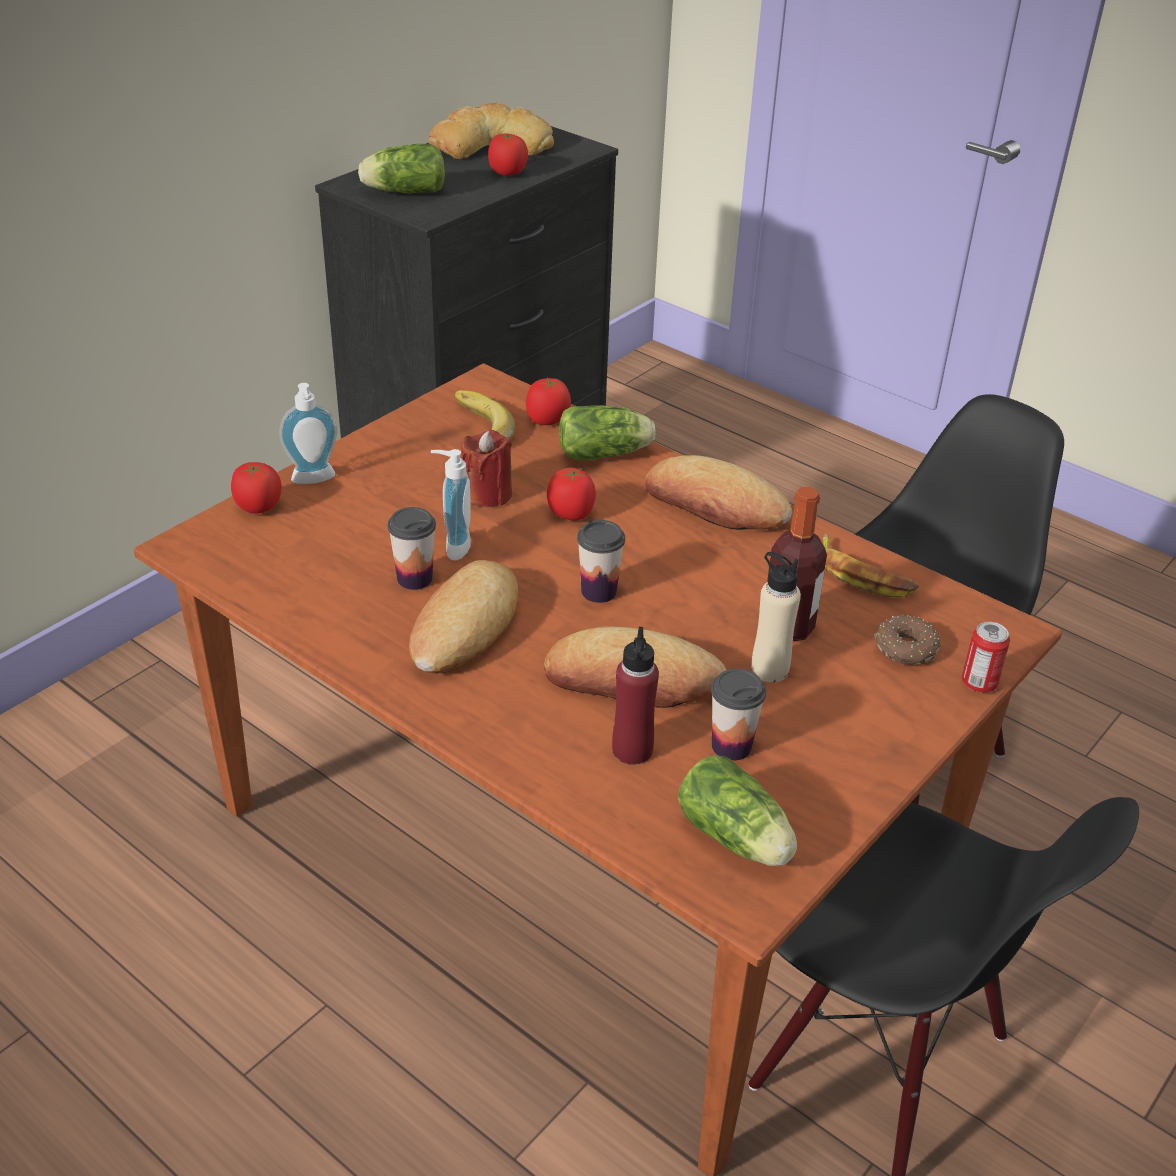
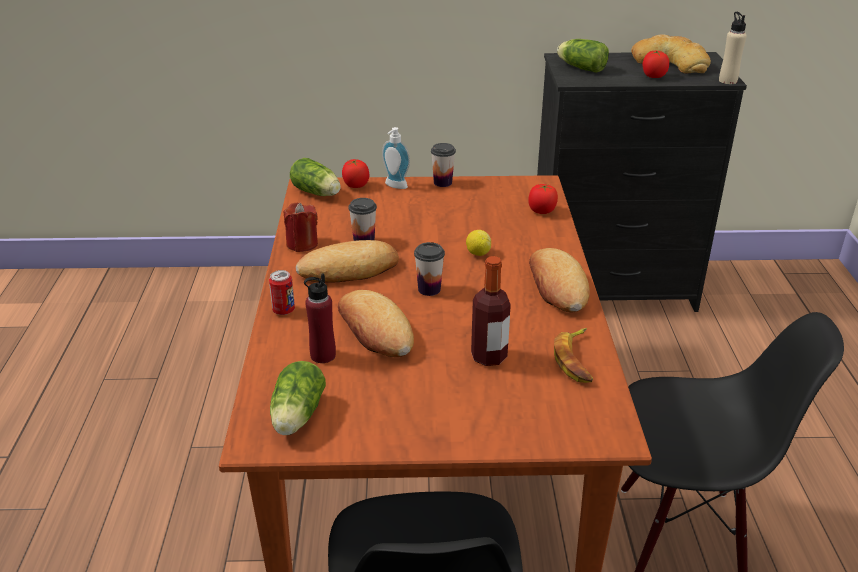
camera: 50 degrees right, 5 degrees down
(452, 546) = (401, 238): soap dispenser -> none
(474, 428) = (500, 199): banana -> none
(487, 494) = (455, 226): red candle -> red candle (302, 244)
(571, 514) = (478, 253): tomato -> lemon
(606, 454) = (544, 238): lettuce -> lettuce (317, 193)
(731, 746) = (365, 383): cup -> cup (442, 182)
(769, 669) = (444, 367): beige bottle -> beige bottle (727, 81)
(905, 649) = (532, 404): donut -> none
(979, 683) = (542, 445): can -> can (283, 310)

